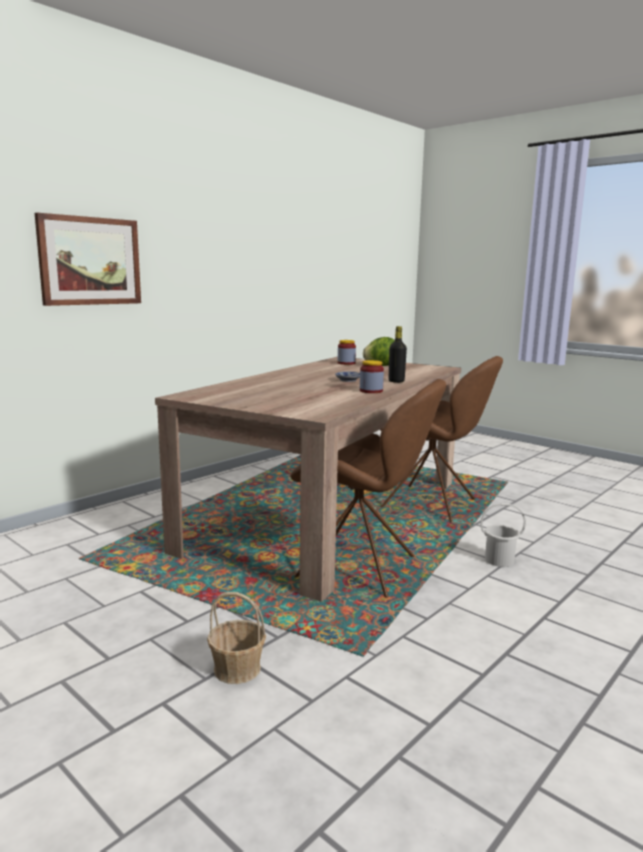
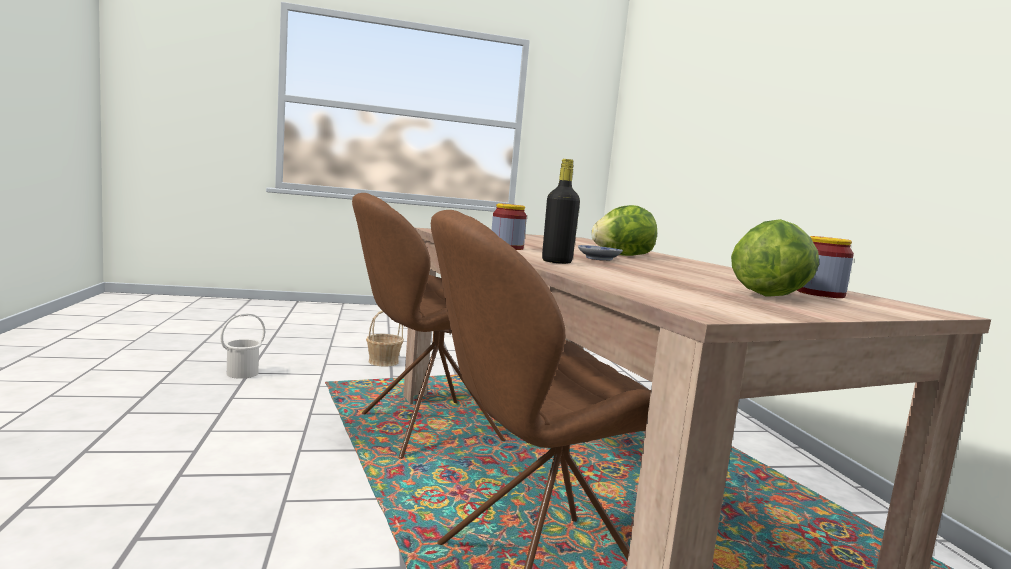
camera: 125 degrees right, 5 degrees down
(90, 261) = (763, 131): picture -> none
(303, 380) = (622, 255): none -> lettuce
(499, 560) = (294, 503): white bucket -> white bucket (242, 373)

